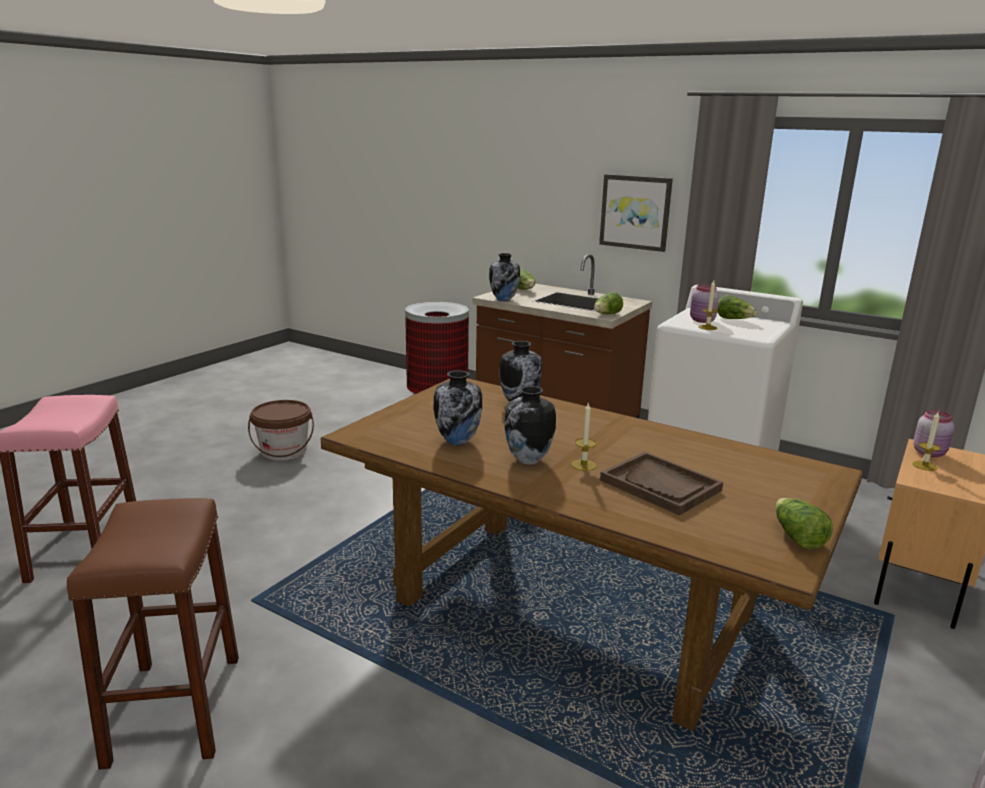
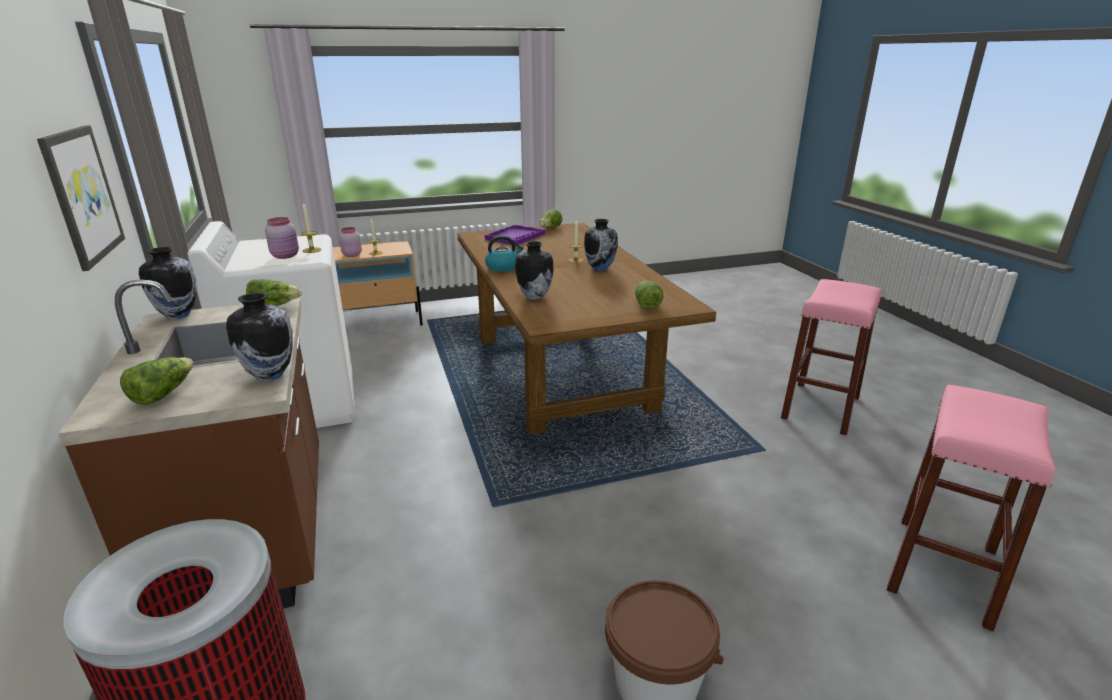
camera: 140 degrees left, 5 degrees up
(175, 708) = (820, 408): brown stool -> pink stool
(458, 441) = (623, 286): vase -> vase (178, 315)
(632, 427) = (503, 267): none -> kettle
(660, 485) = (559, 247): brown tray -> none
(734, 319) = (261, 251): lettuce -> lettuce (646, 304)
(773, 489) = (515, 237): none -> purple tray

